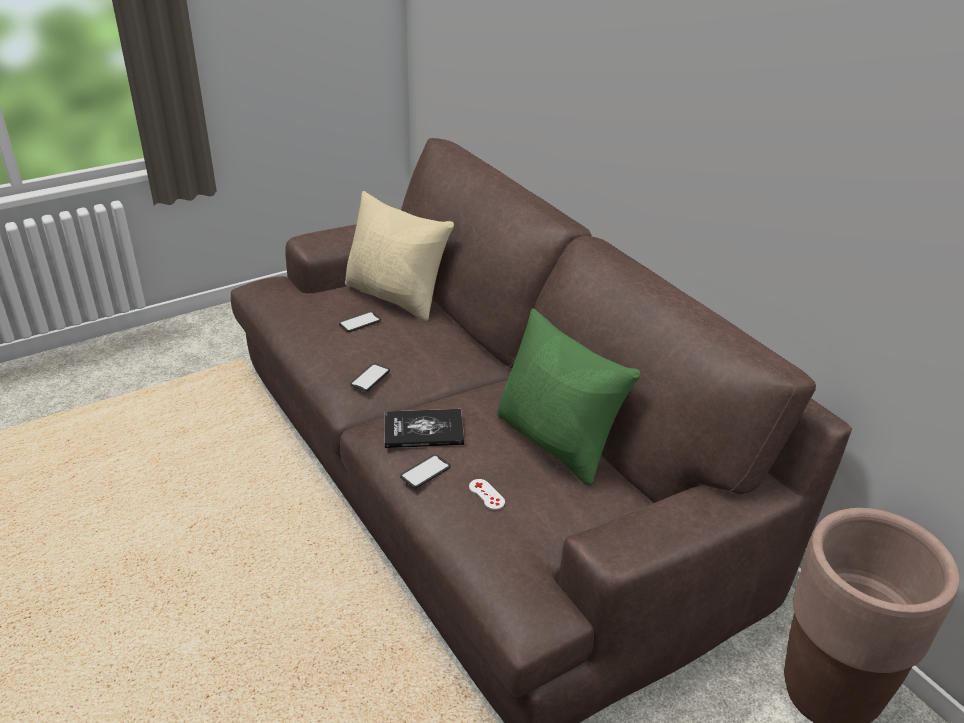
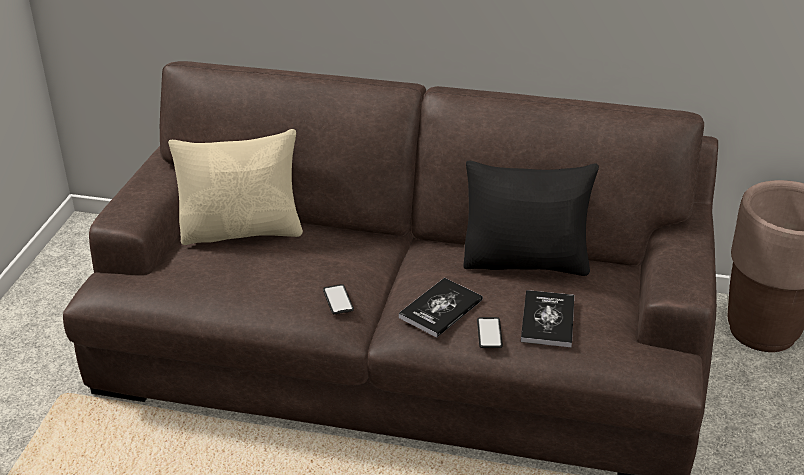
camera: 45 degrees left, 0 degrees up
(360, 322) = (256, 265): phone -> none
(486, 494) = (547, 320): white game controller -> book
(556, 442) = (526, 262): green pillow -> black pillow

